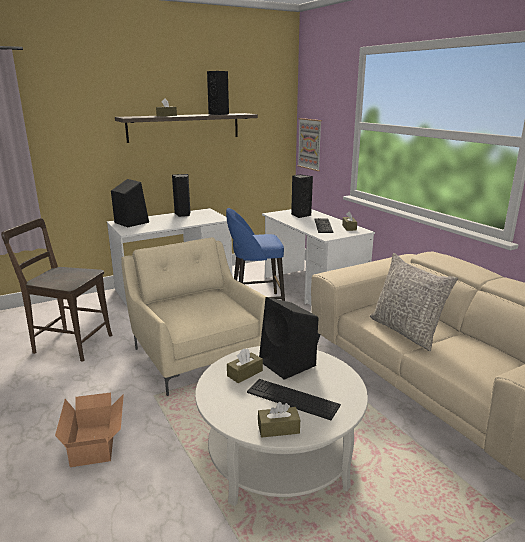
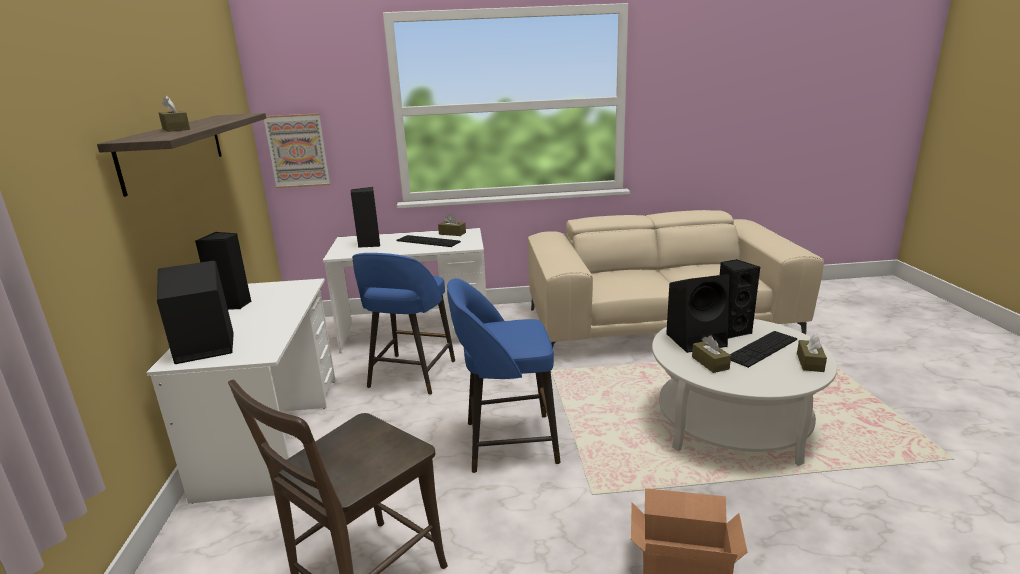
camera: 65 degrees left, 0 degrees up
(197, 353) = (507, 442): beige armchair -> blue stool
(219, 114) = (219, 118): black speaker -> black speaker (731, 331)
(406, 331) = (650, 284): grey pillow -> none

